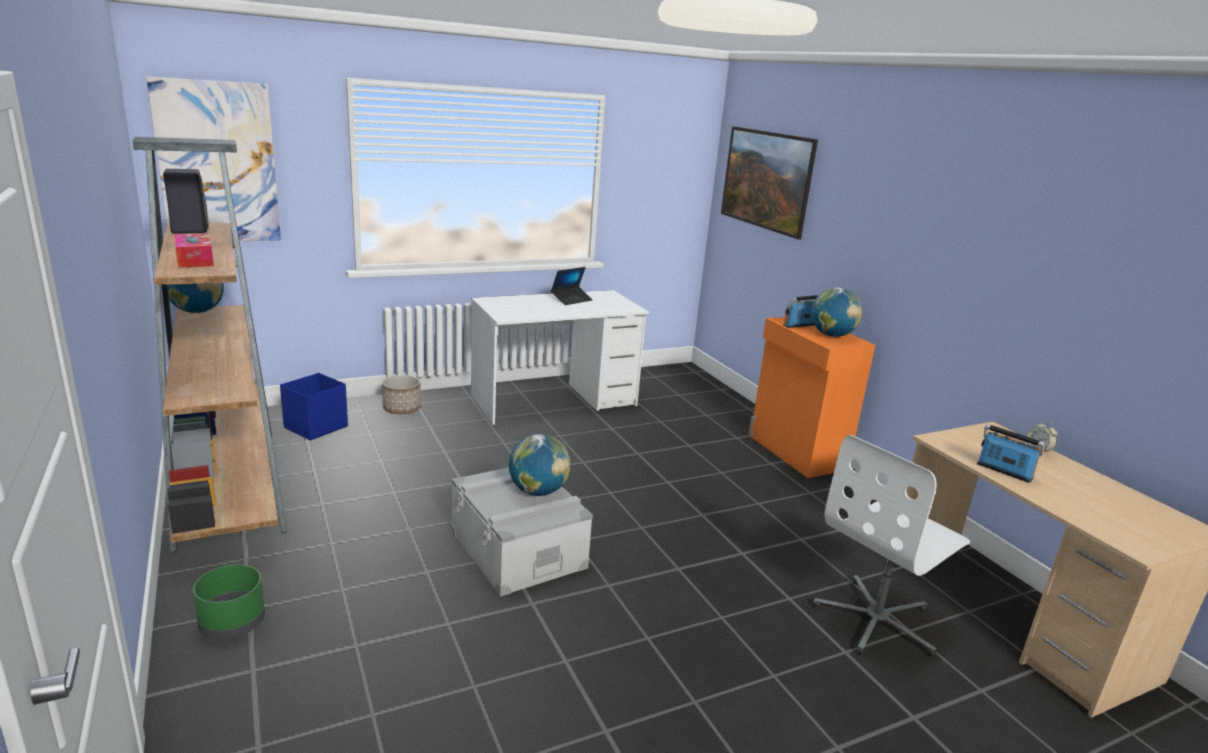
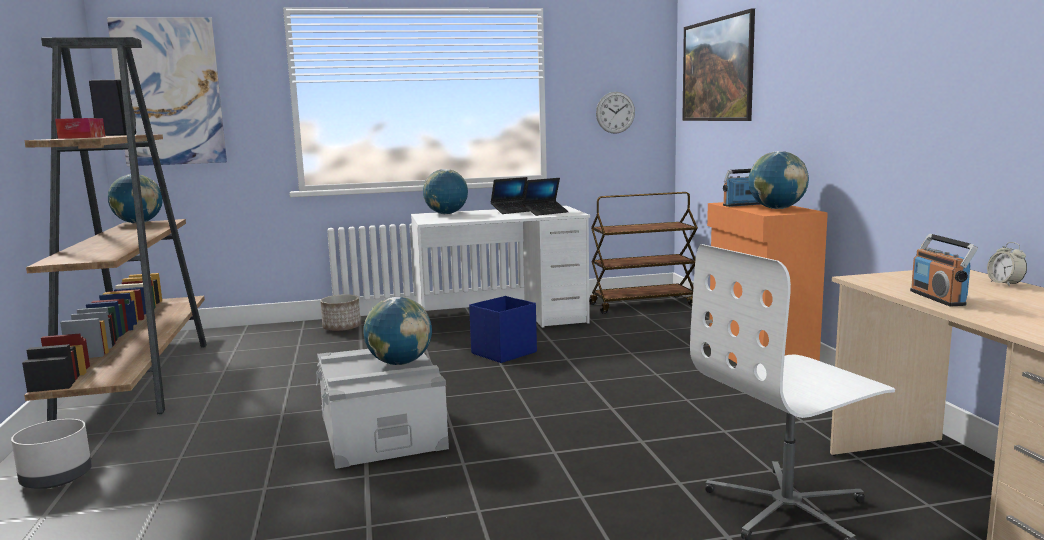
camera: 15 degrees right, 10 degrees down
(232, 622) = (57, 478): green planter -> grey planter
(315, 427) = (250, 341): blue storage box -> blue storage box (503, 353)
(509, 301) = (446, 214): none -> globe
(605, 305) = (545, 212): none -> laptop
(660, 200) = (615, 112): none -> wall clock
(673, 381) = (643, 304): none -> brown cart
(1004, 472) = (938, 298): radio -> radio turned 150 degrees counterclockwise

